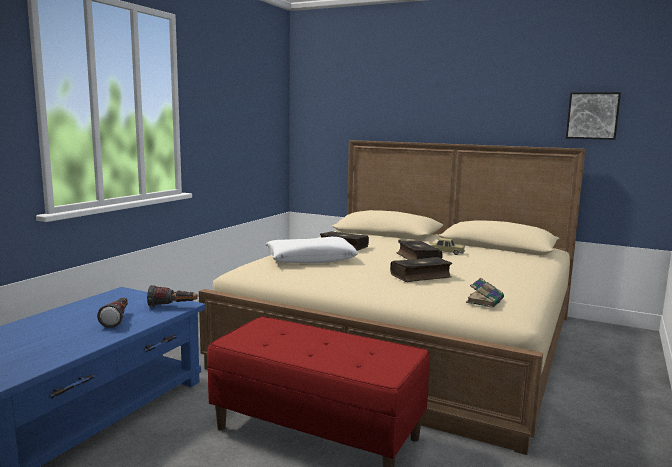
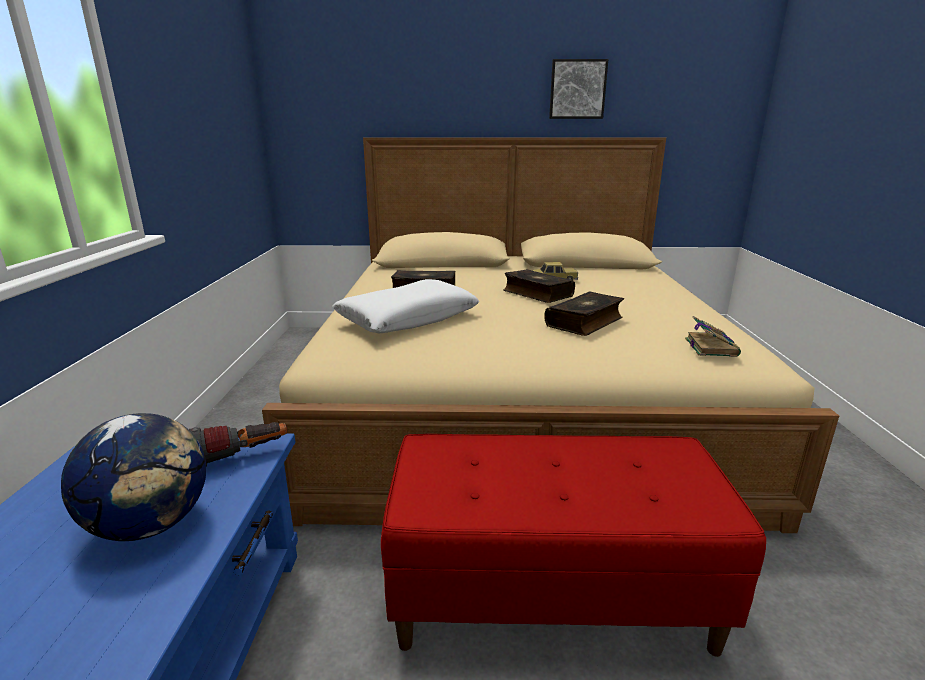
camera: 25 degrees left, 10 degrees up
(117, 320) = (152, 524): flashlight -> globe
(592, 116) = (670, 96): picture -> picture (577, 89)

